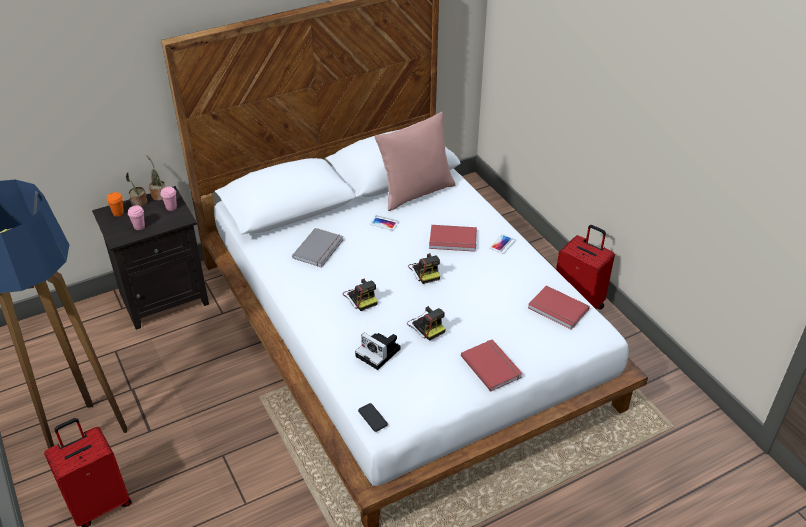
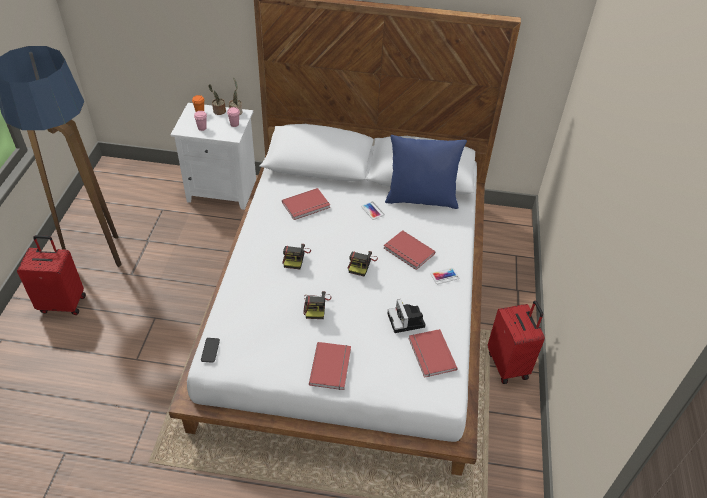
camera: 35 degrees right, 5 degrees up
(165, 297) = (223, 189): black nightstand -> white nightstand
(320, 249) = (306, 206): grey book -> red book
(379, 353) = (262, 306): camera -> camera (407, 321)
(415, 192) = (421, 199): pink pillow -> blue pillow

